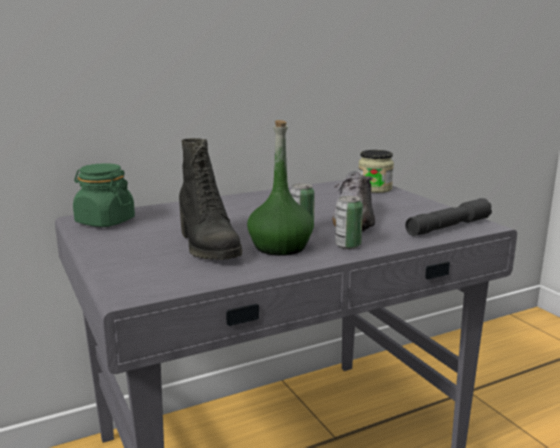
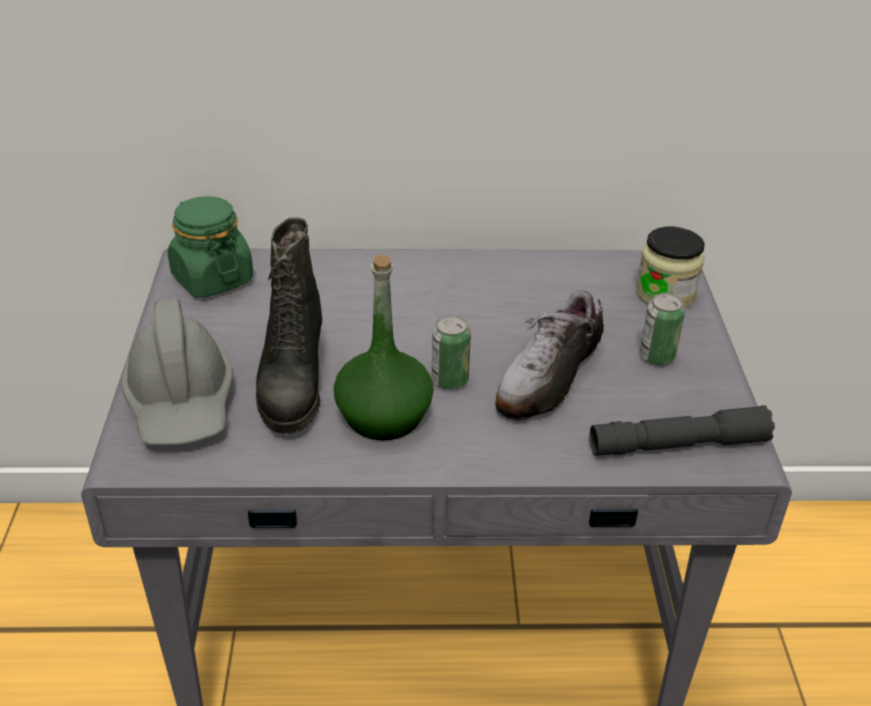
camera: 25 degrees right, 20 degrees up
(139, 265) = (181, 401): none -> grey hard hat
(348, 245) = (479, 444): can -> can (657, 356)

